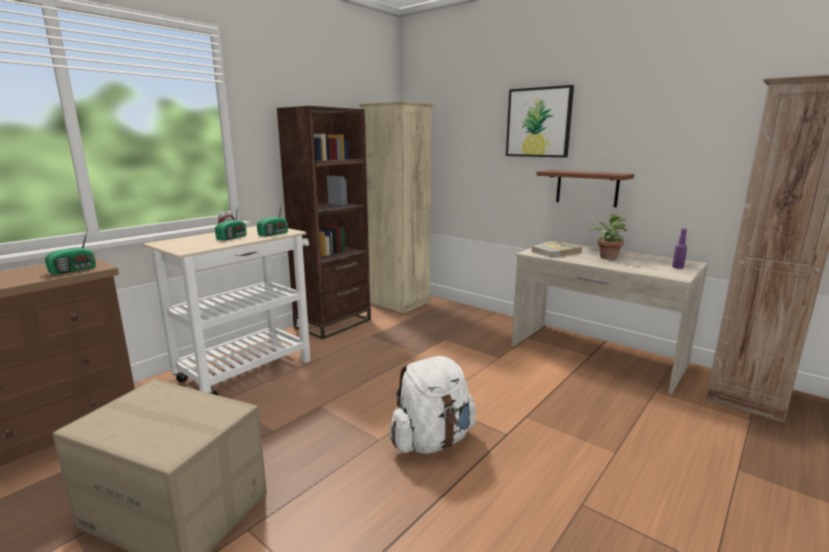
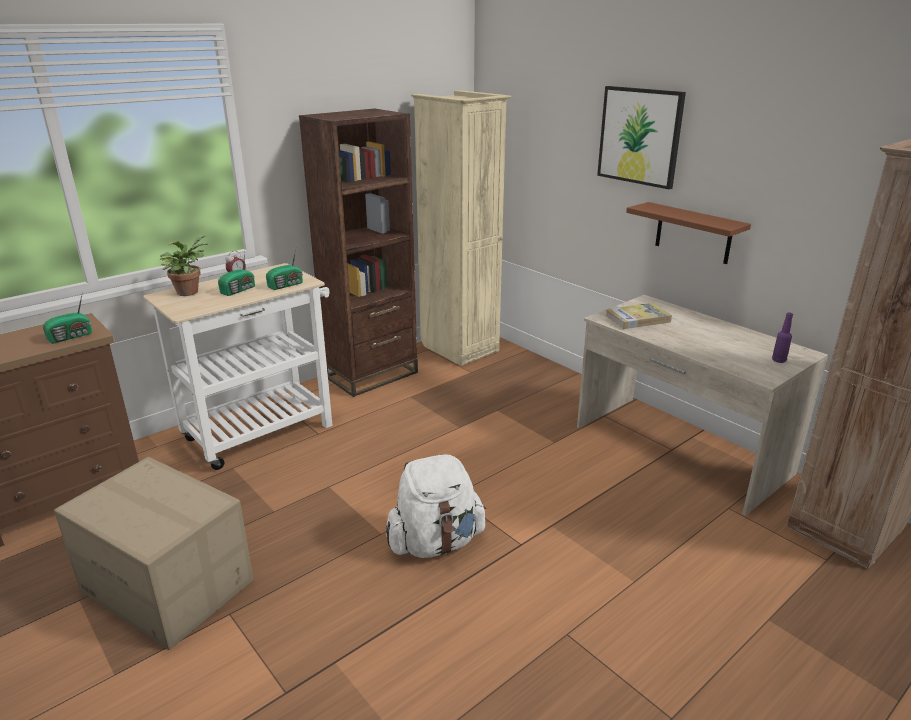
camera: 10 degrees right, 10 degrees up
(607, 257) = (699, 333): potted plant -> potted plant (189, 291)

